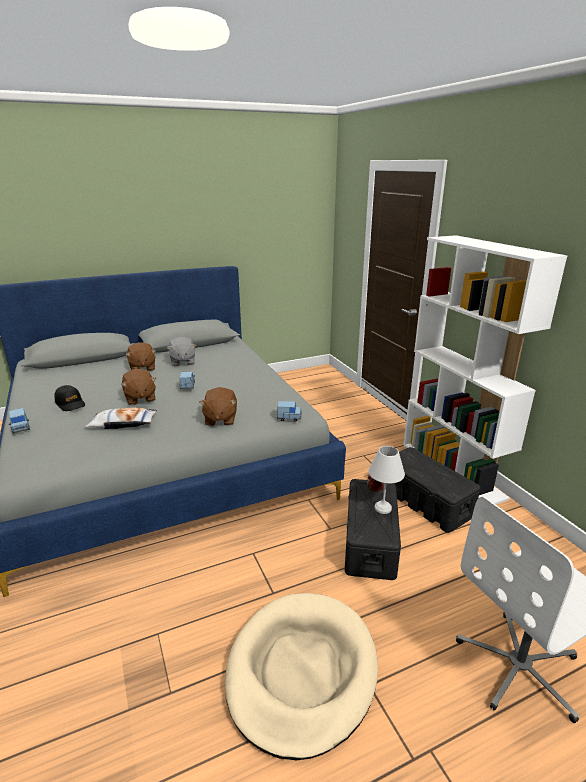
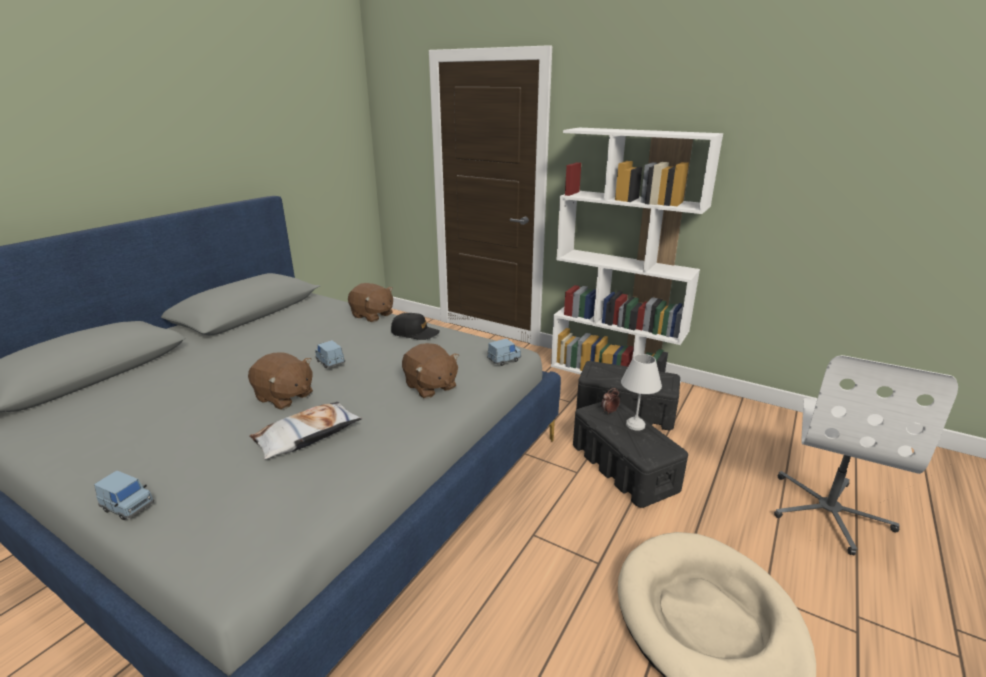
camera: 35 degrees left, 0 degrees up
(70, 403) = (173, 440): black cap -> black cap (415, 333)
(142, 368) = (222, 359): brown plush toy -> brown plush toy (372, 315)
(182, 362) = (275, 336): grey plush toy -> none

